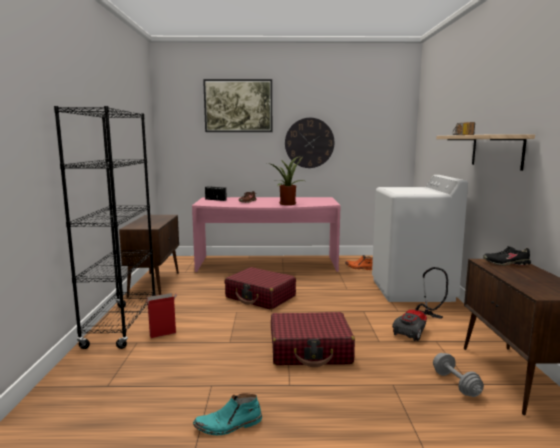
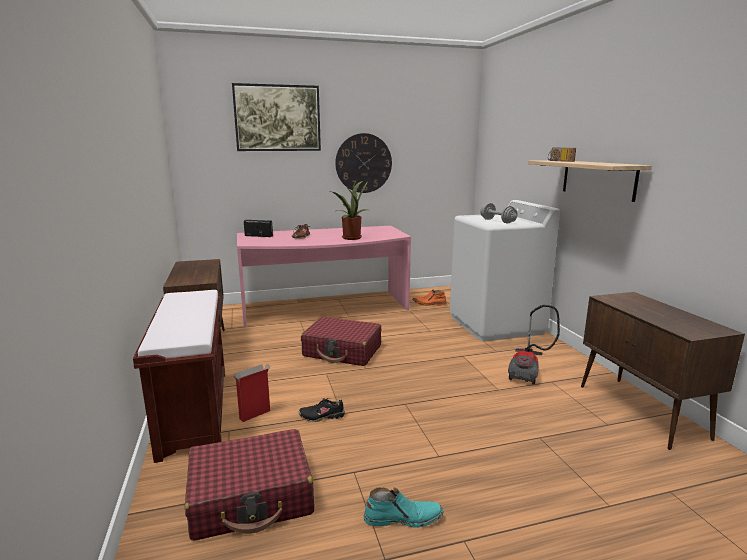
camera: 15 degrees left, 5 degrees up
(121, 326) = (194, 410): black bookcase -> brown bench
(228, 425) = (403, 517): turquoise boot -> turquoise boot turned 150 degrees counterclockwise
(310, 350) = (436, 410): red suitcase -> red suitcase (252, 497)
(455, 384) = (595, 427): grey dumbbell -> grey dumbbell (497, 221)
(506, 263) = (628, 299): black shoe -> black shoe (322, 416)

